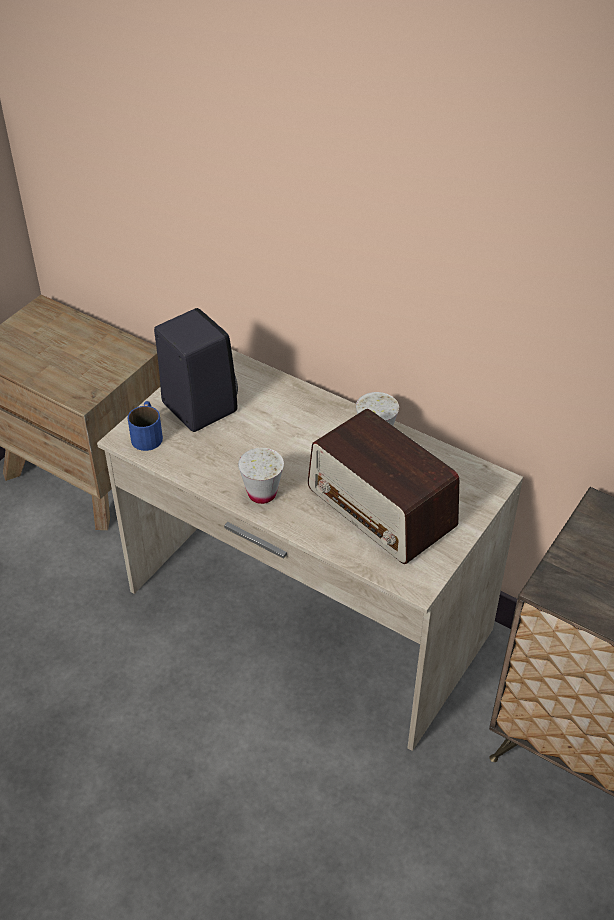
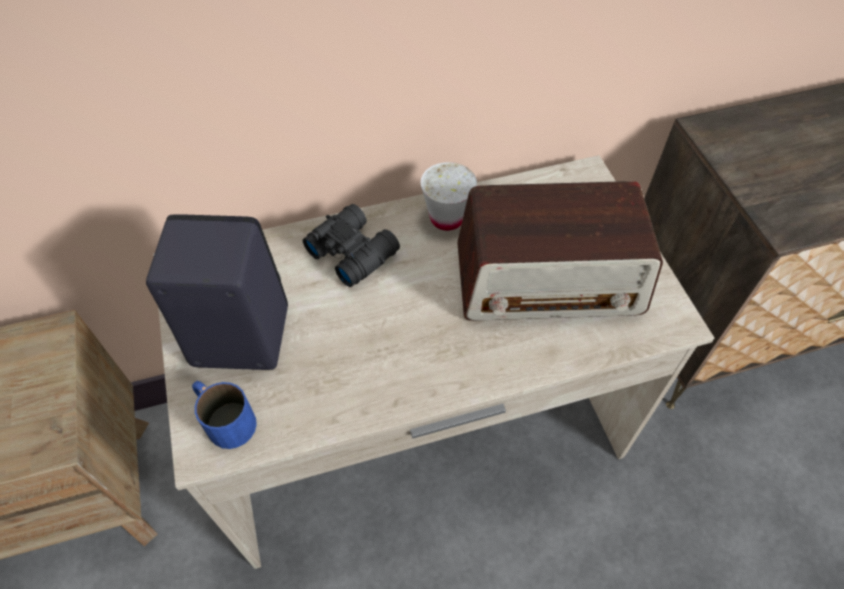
camera: 50 degrees left, 10 degrees up
(262, 493) = (434, 368): white cup -> none
(303, 412) = (352, 250): none -> black binoculars

